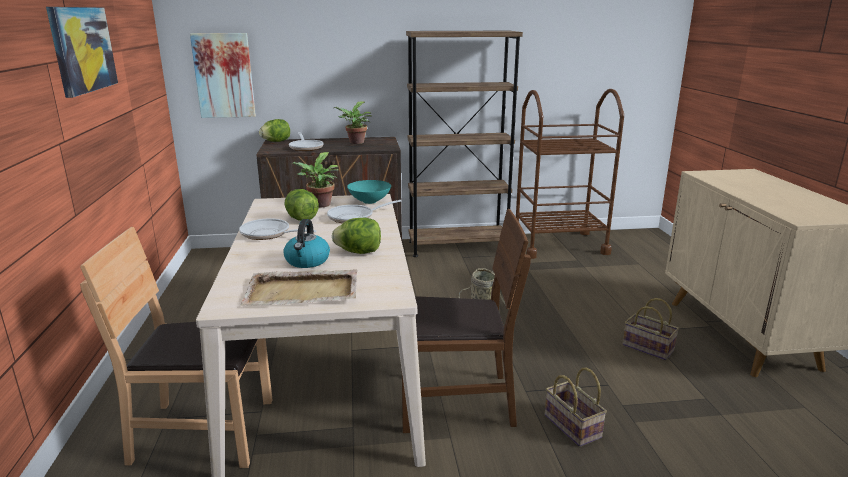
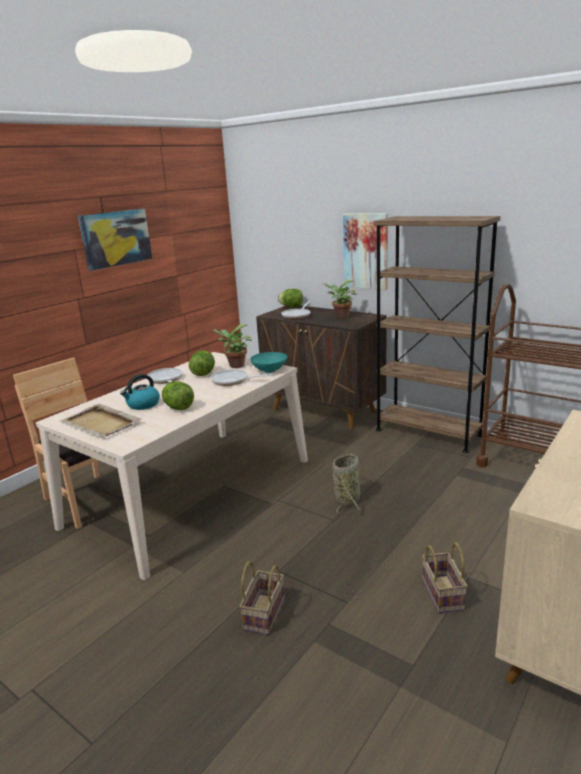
camera: 45 degrees right, 0 degrees up
(224, 75) = (266, 250): picture -> picture (366, 251)
(455, 400) = (224, 551): brown chair -> none

